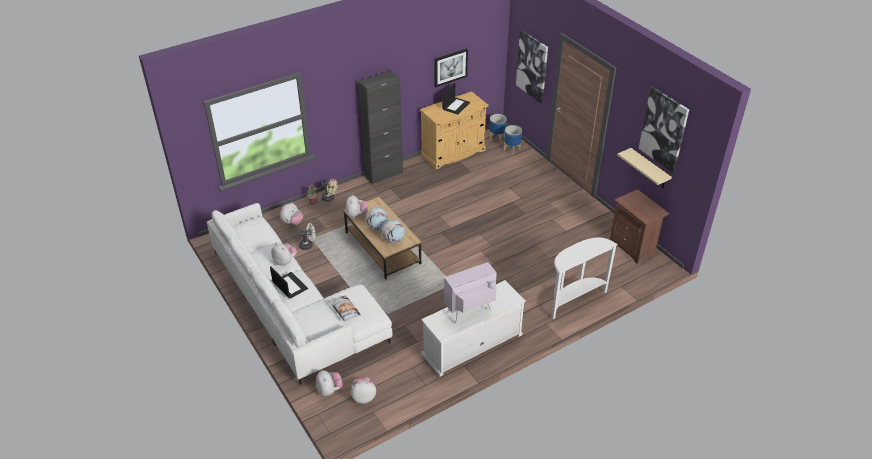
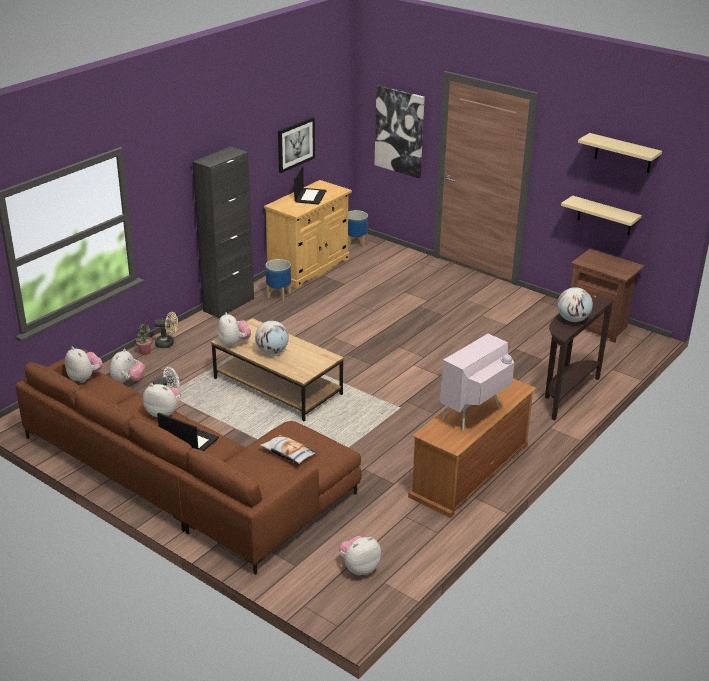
camera: 20 degrees left, 10 degrees down
(293, 307) = (187, 480): white sofa -> brown sofa
(330, 390) = (304, 571): plush toy -> plush toy (85, 378)
(393, 240) = (304, 362): globe -> globe (572, 319)
(472, 345) = (470, 471): white tv stand -> brown tv stand
(512, 149) = (382, 252): planter -> planter (279, 295)
(574, 299) = (566, 394): white console table -> brown console table
(664, 129) = (623, 153): picture -> beige shelf

